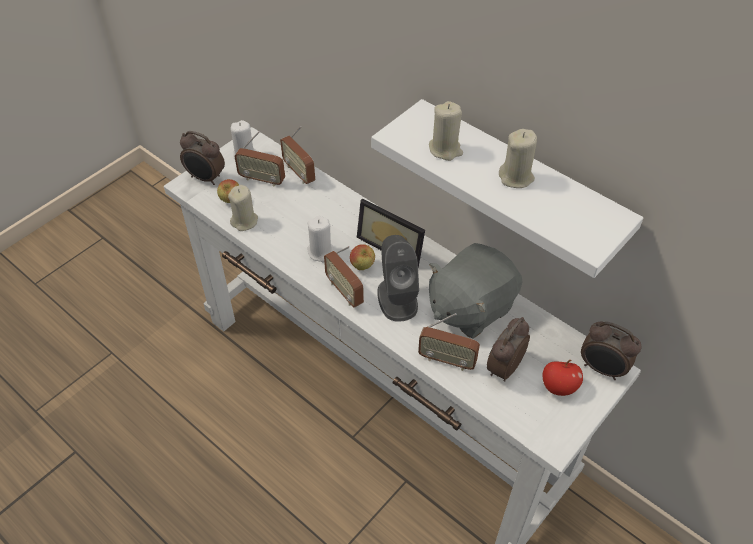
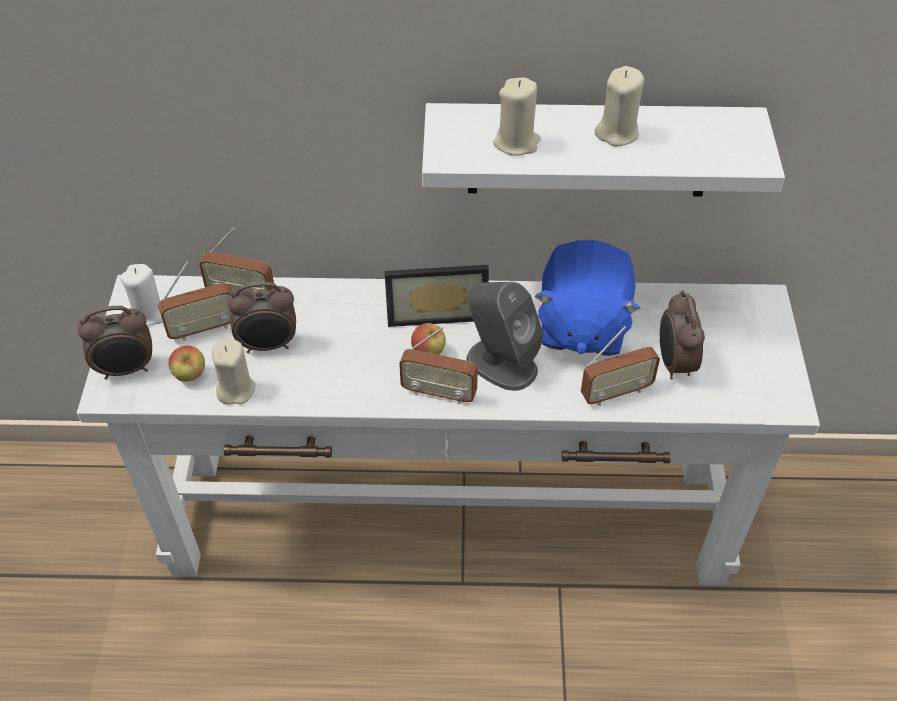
camera: 40 degrees left, 0 degrees up
(321, 252) = (366, 367): white candle -> none
(470, 307) = (581, 325): grey plush toy -> blue plush toy
(558, 387) = (738, 347): apple -> none
(602, 369) = (755, 305): alarm clock -> alarm clock (268, 345)

